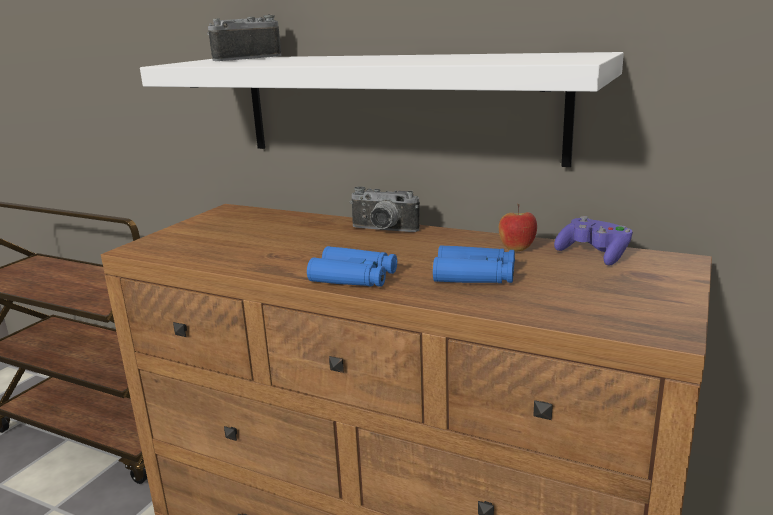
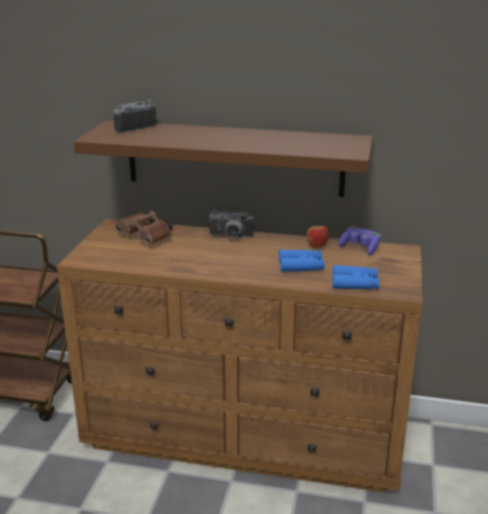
camera: 15 degrees left, 5 degrees up
(258, 227) = (147, 238): none -> brown binoculars
(354, 277) = (234, 272): blue binoculars -> blue binoculars (355, 283)
(396, 107) = (234, 158): white shelf -> brown shelf

